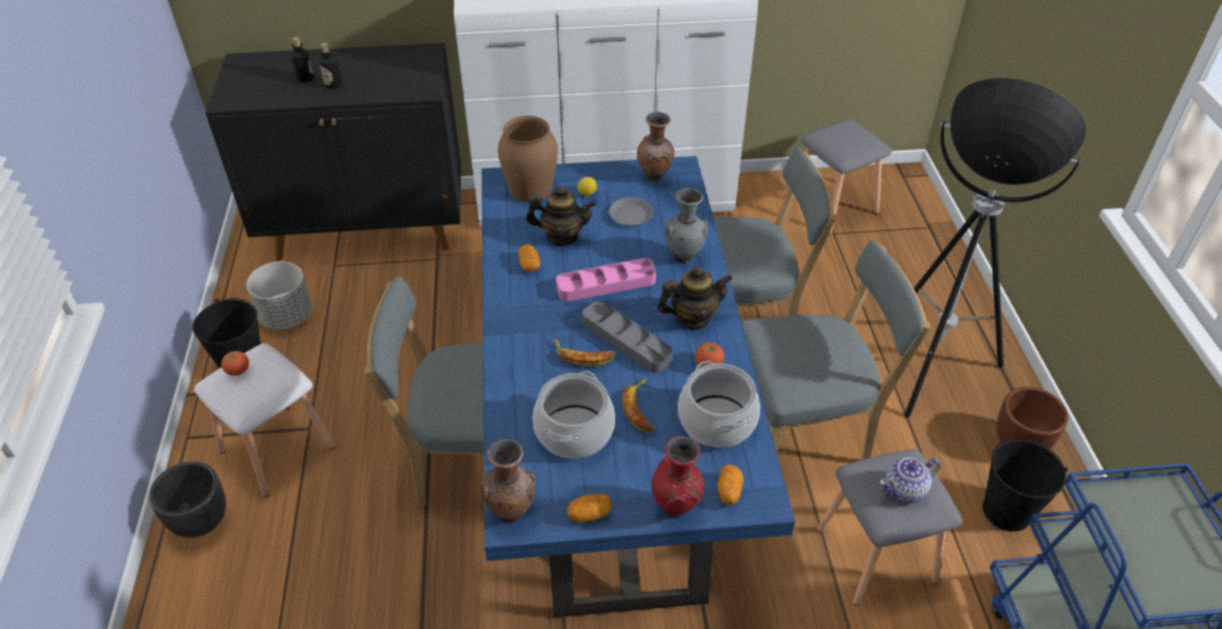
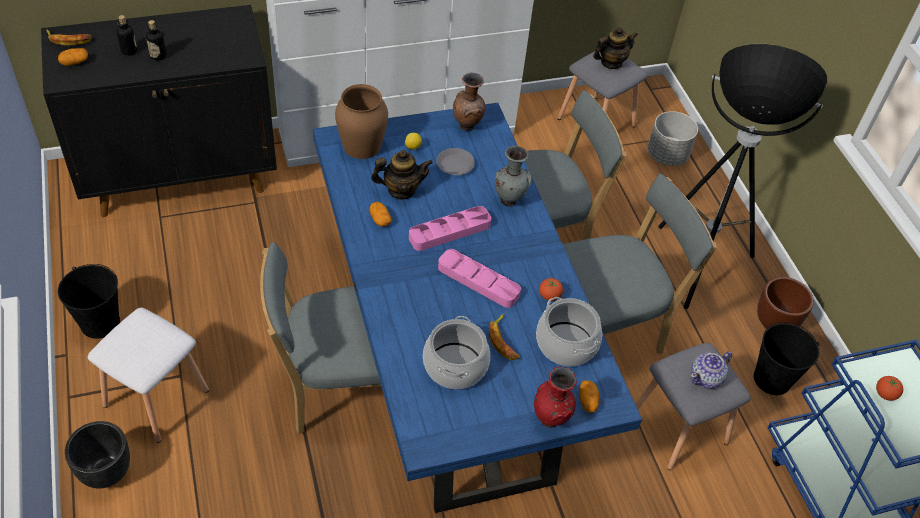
camera: 15 degrees left, 5 degrees up
(238, 371) = (127, 337): tomato -> tomato (885, 394)
(286, 316) = (128, 271): grey planter -> grey planter (666, 155)
(512, 512) = (422, 440): brown vase -> none
(583, 356) = (446, 299): banana -> banana (69, 40)
(589, 514) = (484, 433): potato -> potato (74, 62)
(626, 340) = (478, 281): grey tray -> pink tray
(692, 318) = (528, 256): teapot -> teapot (611, 63)

